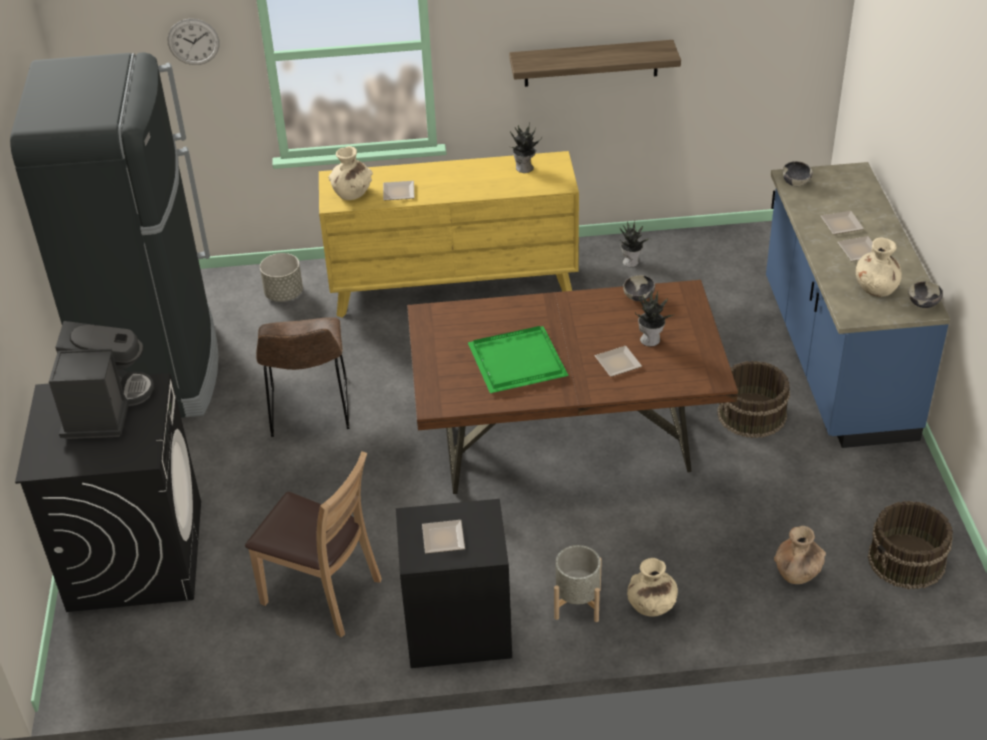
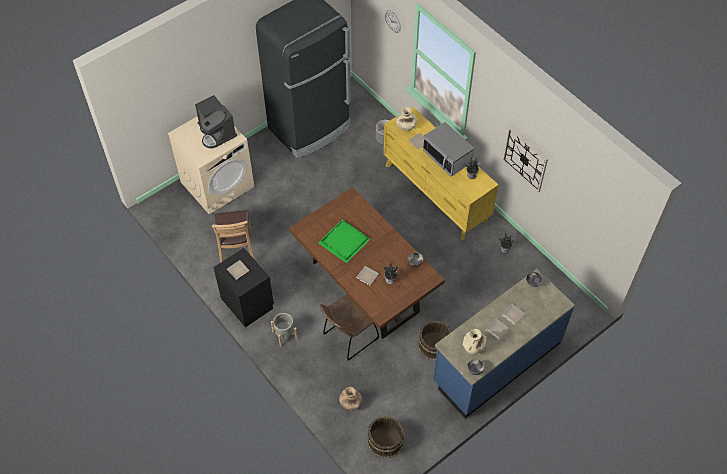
camera: 55 degrees right, 15 degrees up
(104, 407) = (217, 132): coffee machine -> coffee machine turned 90 degrees clockwise
(135, 554) = (217, 184): black washing machine -> beige washing machine
(309, 411) = (324, 190): brown chair -> brown chair (348, 338)
(462, 177) = (447, 157): none -> microwave
(591, 63) = (525, 159): shelf -> wall clock
(651, 606) = (299, 360): beige vase -> none

